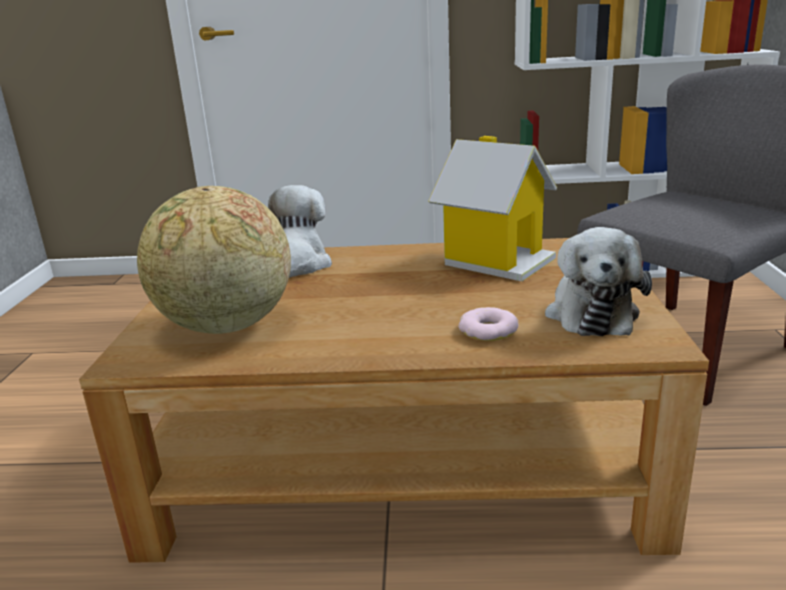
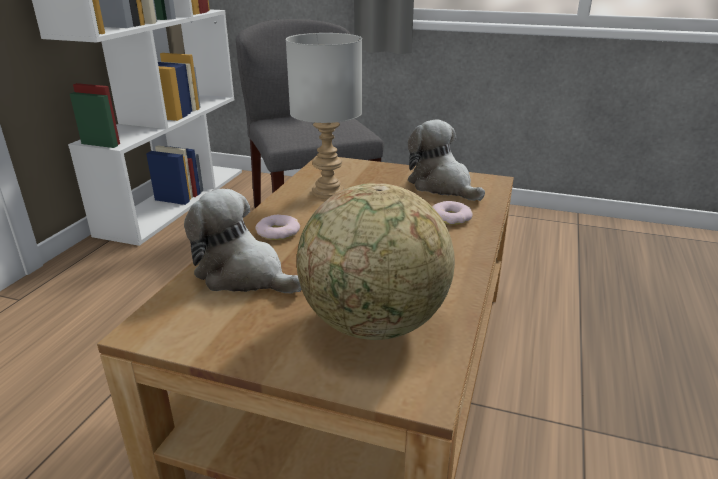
camera: 75 degrees left, 5 degrees up
(382, 261) = (278, 232): none -> donut
(496, 260) = (326, 192): toy house -> grey table lamp
(591, 313) = (442, 186): plush toy -> plush toy turned 150 degrees counterclockwise

